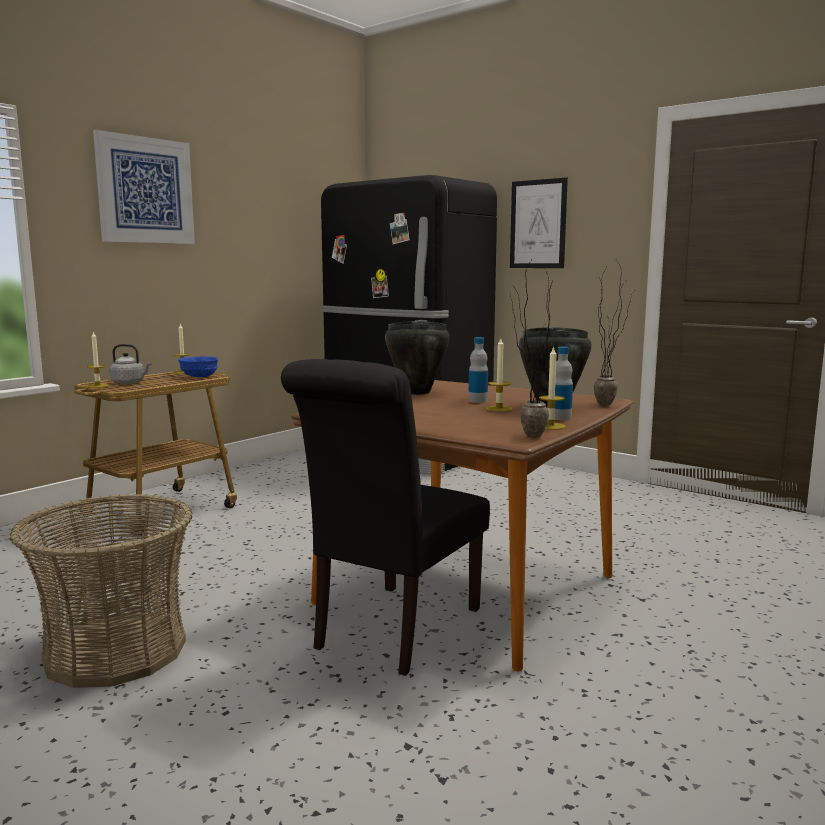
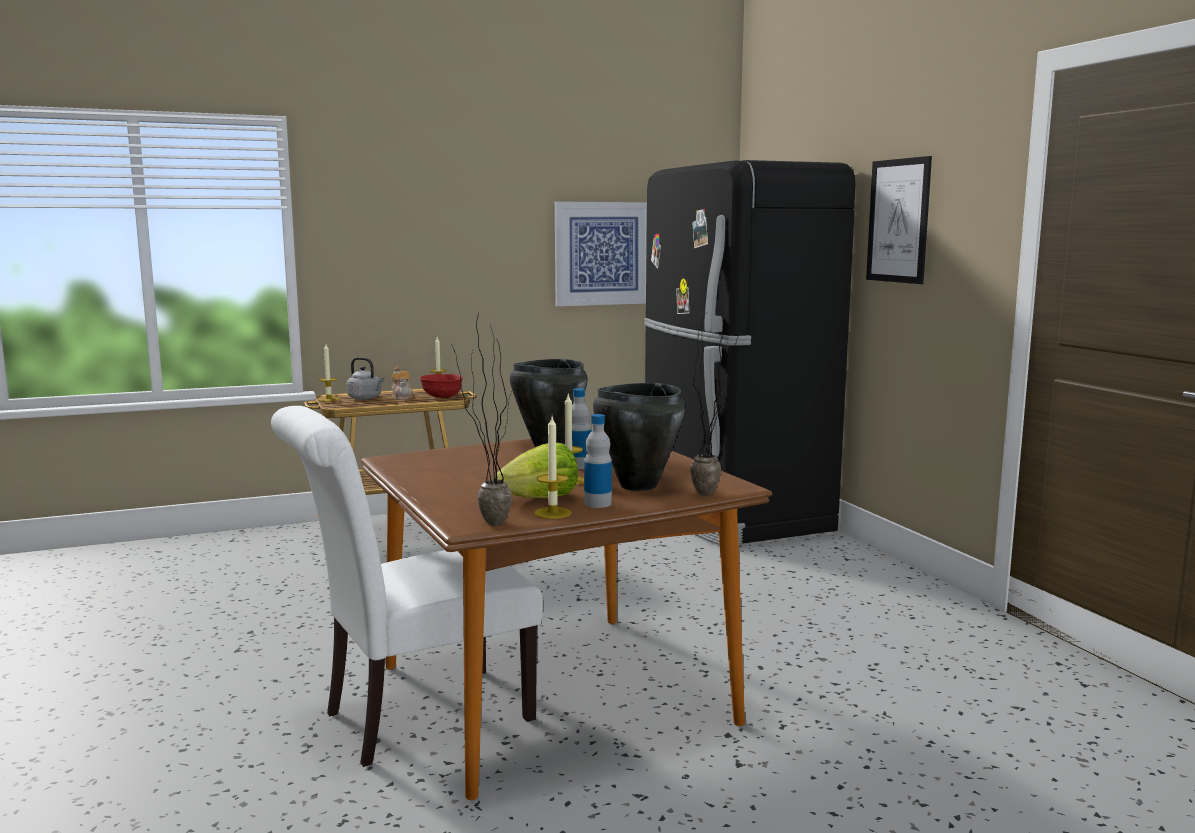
camera: 30 degrees right, 0 degrees up
(115, 651) = (183, 667): basket -> none
(145, 190) = (425, 191): picture -> picture (602, 253)
(163, 379) = (402, 397): none -> teapot
(199, 376) = (442, 397): blue bowl -> red bowl
(392, 632) = (416, 718): black chair -> white chair
(516, 420) = (541, 499): none -> lettuce

